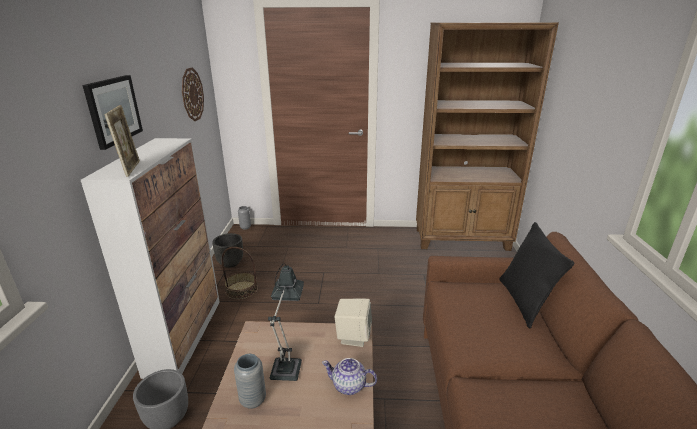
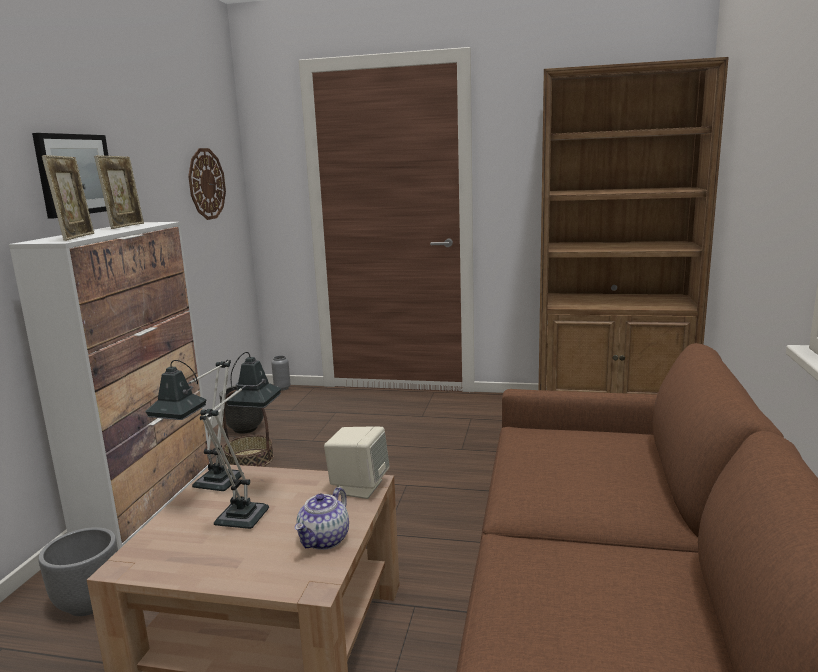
camera: 10 degrees right, 10 degrees down
(155, 147) = (126, 226): none -> picture frame
(253, 400) = (180, 546): grey vase -> none
(254, 344) = (212, 488): none -> table lamp
(348, 386) = (324, 540): teapot -> teapot turned 90 degrees counterclockwise
(523, 302) = (642, 452): black pillow -> none

